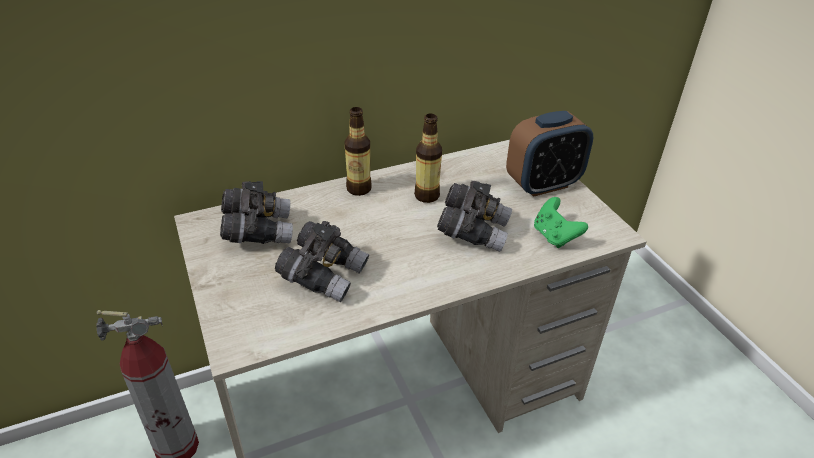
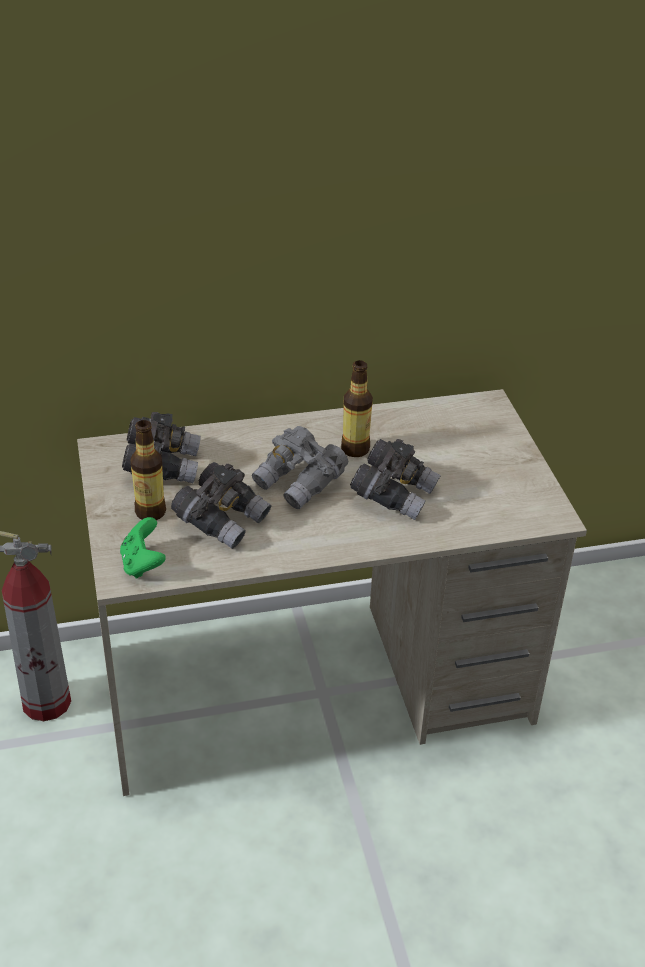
camera: 10 degrees right, 0 degrees up
(359, 189) = (281, 432): bottle -> bottle (150, 512)
(387, 231) = (300, 483): none -> grey binoculars
(543, 184) = (494, 452): alarm clock -> none
(554, 236) = (483, 512): green game controller -> green game controller (142, 564)

